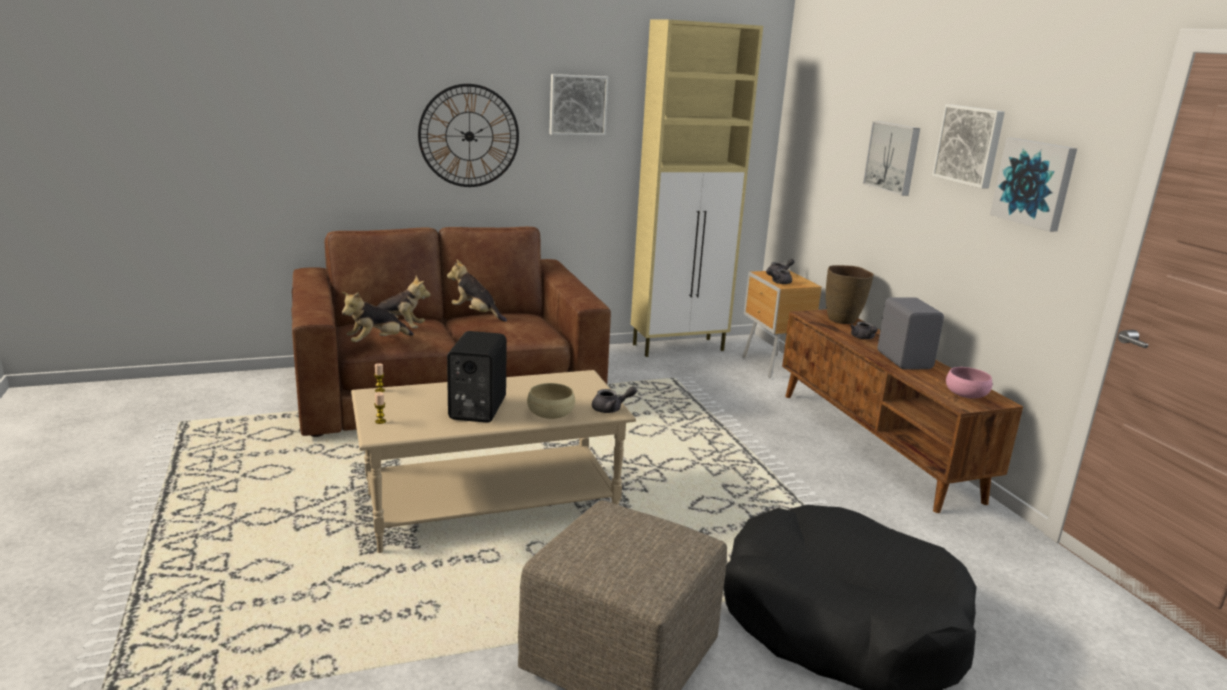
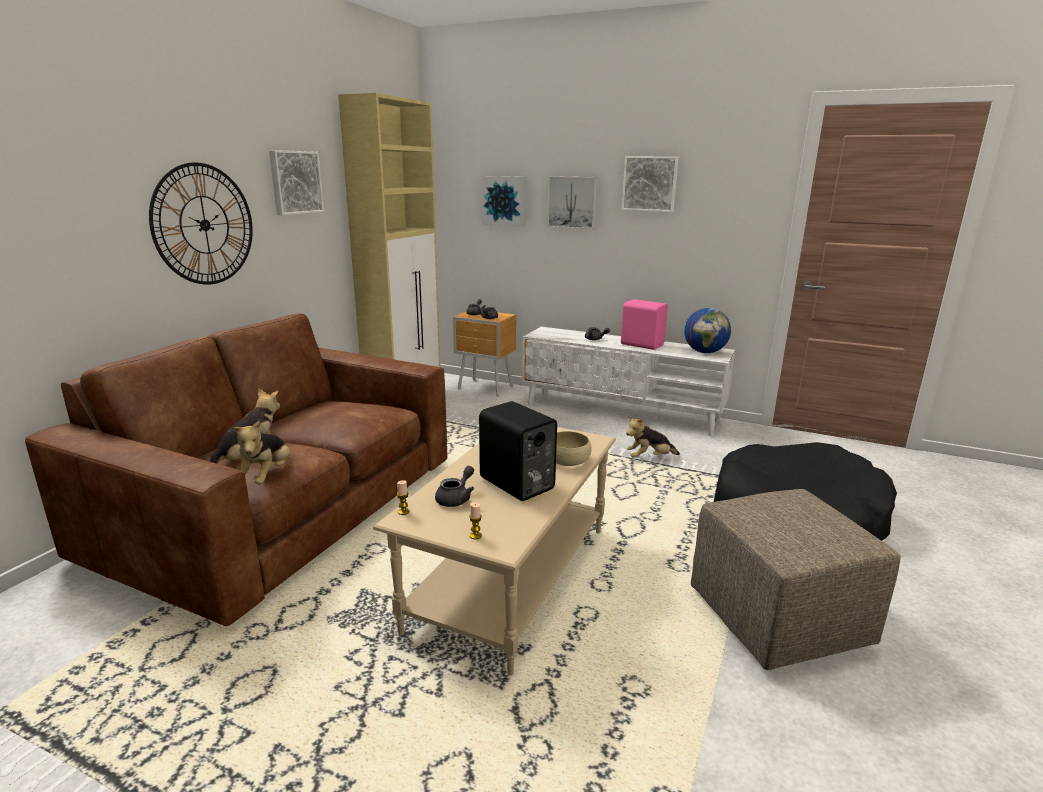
camera: 45 degrees left, 0 degrees up
(476, 314) = (302, 415): plush toy -> plush toy (649, 458)
(611, 409) = (590, 438): grey teapot -> grey teapot (456, 498)
(842, 320) = (560, 332): brown vase -> none
(875, 444) = (621, 412): brown tv stand -> white tv stand
(905, 360) = (641, 344): grey speaker -> pink speaker
(966, 393) = (705, 352): pink bowl -> globe
(1035, 183) = (714, 202): picture -> picture (504, 201)

